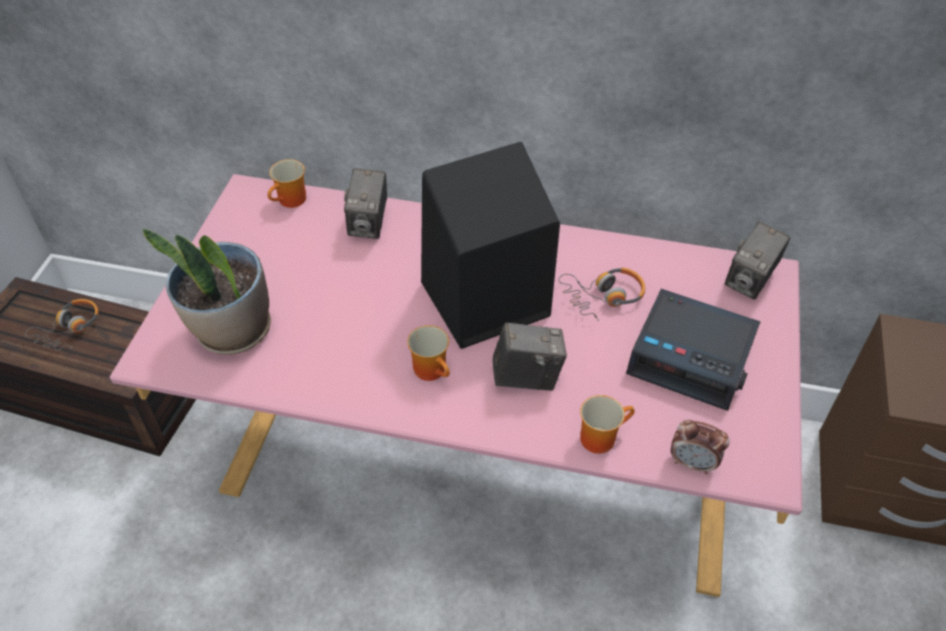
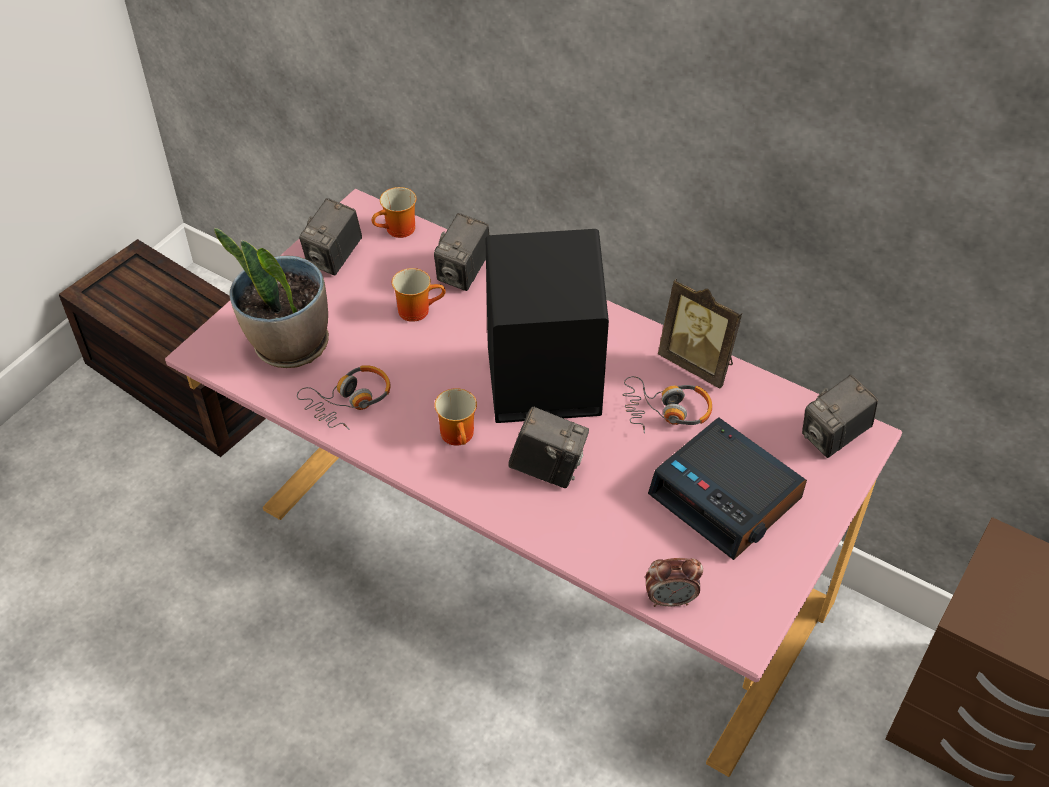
camera: 20 degrees right, 0 degrees up
(69, 329) = (168, 305): headphones -> headphones (349, 402)
(241, 240) = (334, 258): none -> camera
(600, 435) = (591, 545): mug -> mug (417, 309)
(609, 249) = (698, 363): none -> picture frame
(692, 463) = (670, 599): alarm clock -> alarm clock turned 45 degrees counterclockwise

